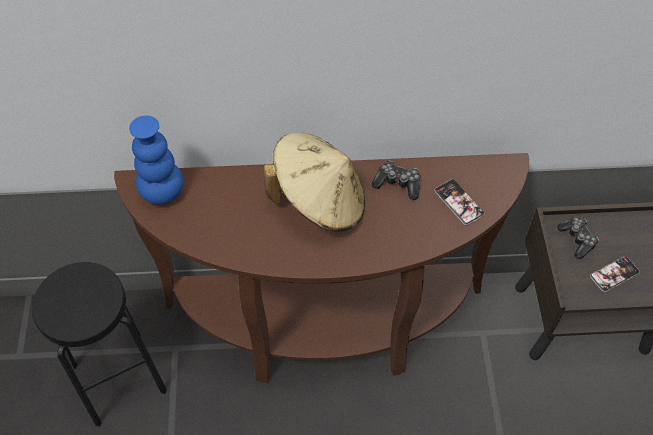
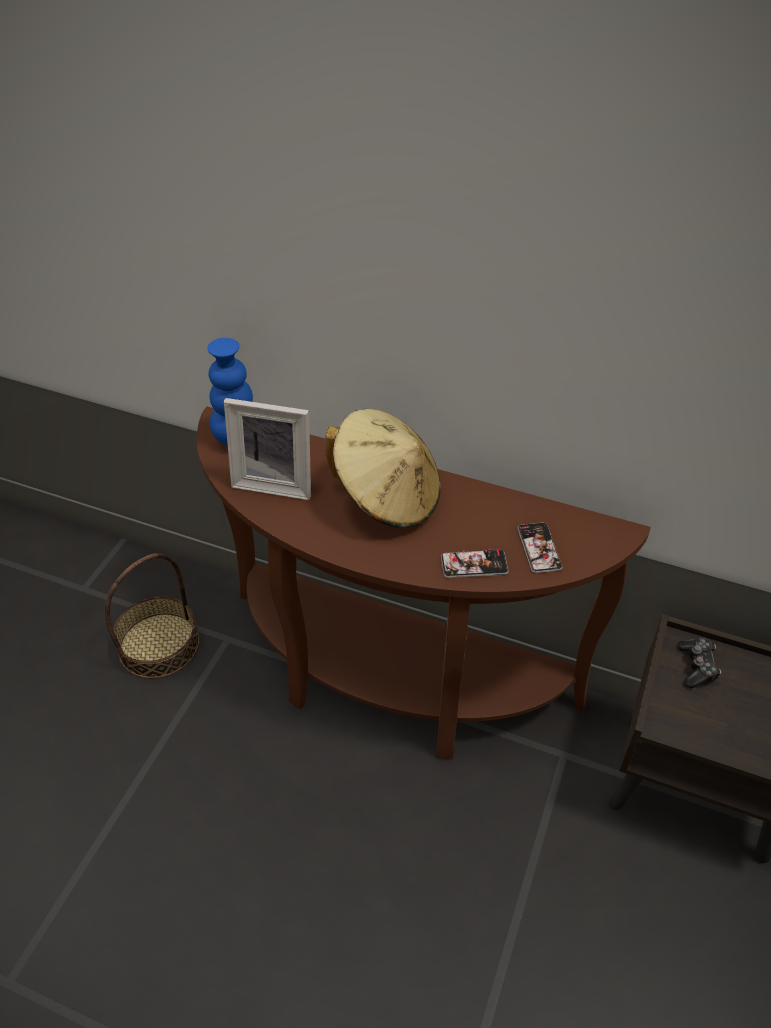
camera: 25 degrees right, 10 degrees down
(118, 378) = (159, 645): black stool -> basket
(220, 222) = (275, 482): none -> picture frame
(397, 184) = (481, 508): game controller -> none
(614, 274) = (725, 721): phone -> phone (474, 565)

